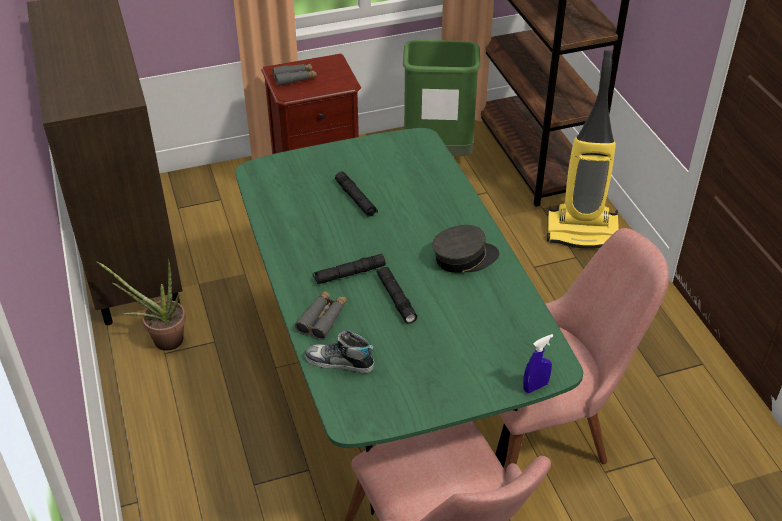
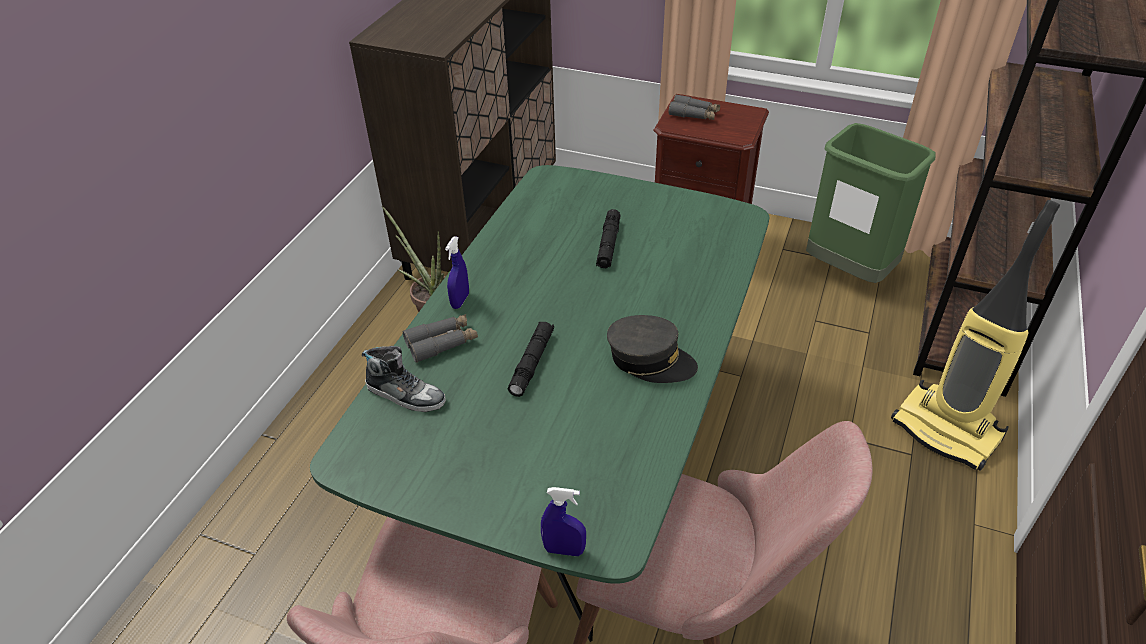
camera: 40 degrees right, 0 degrees up
(300, 286) = (460, 301): none -> blue spray bottle
(339, 362) = (405, 394): shoe -> shoe turned 150 degrees clockwise
(349, 274) = (517, 313): black flashlight -> none

